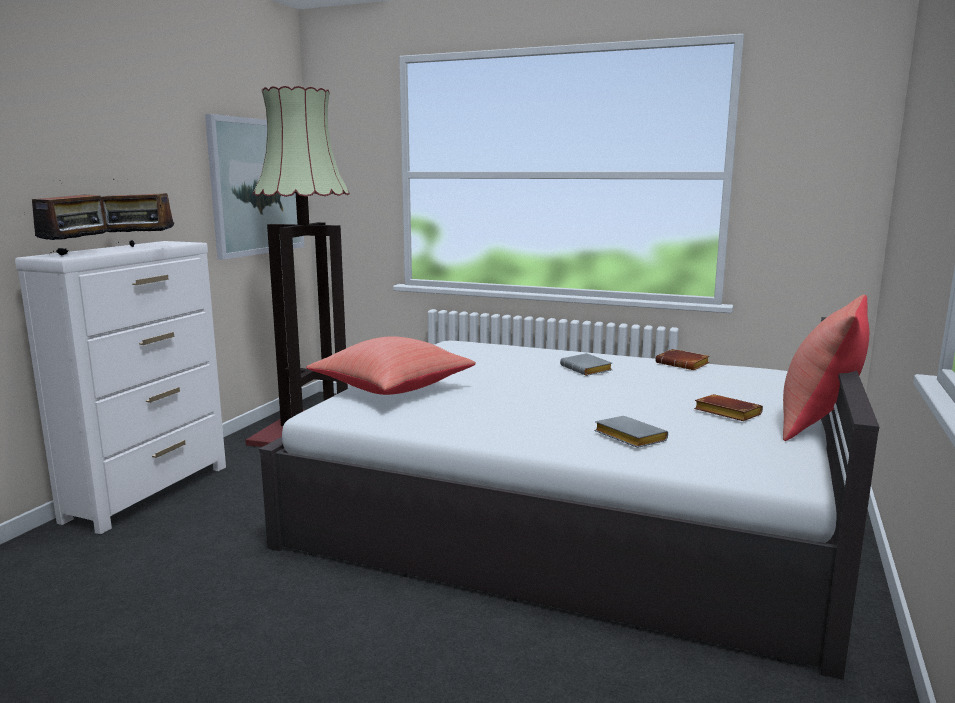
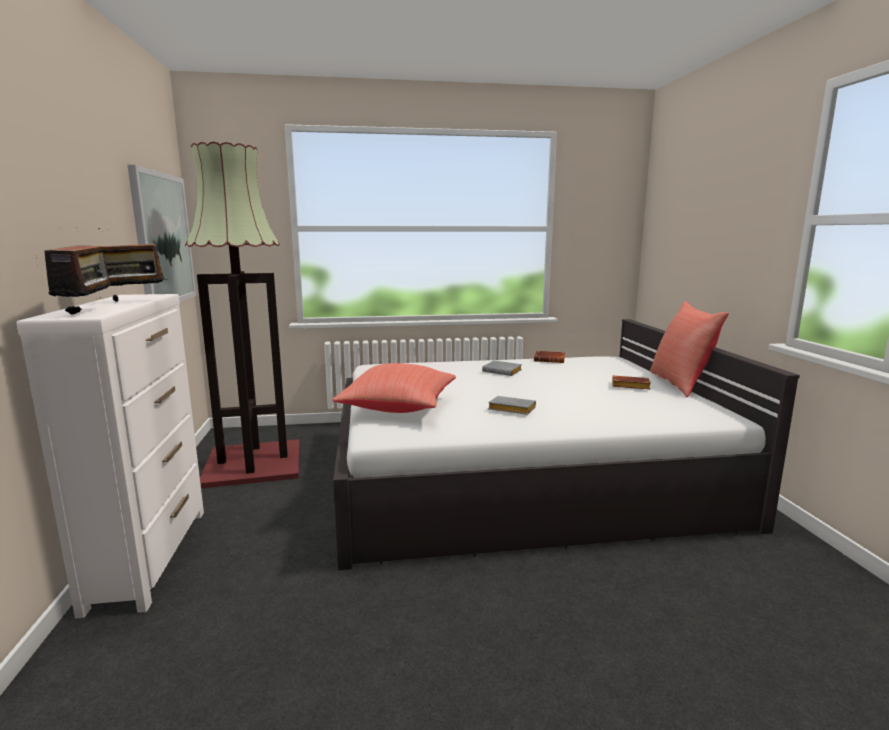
camera: 30 degrees left, 0 degrees up
(627, 437) = (610, 411): grey book -> grey book (510, 410)

